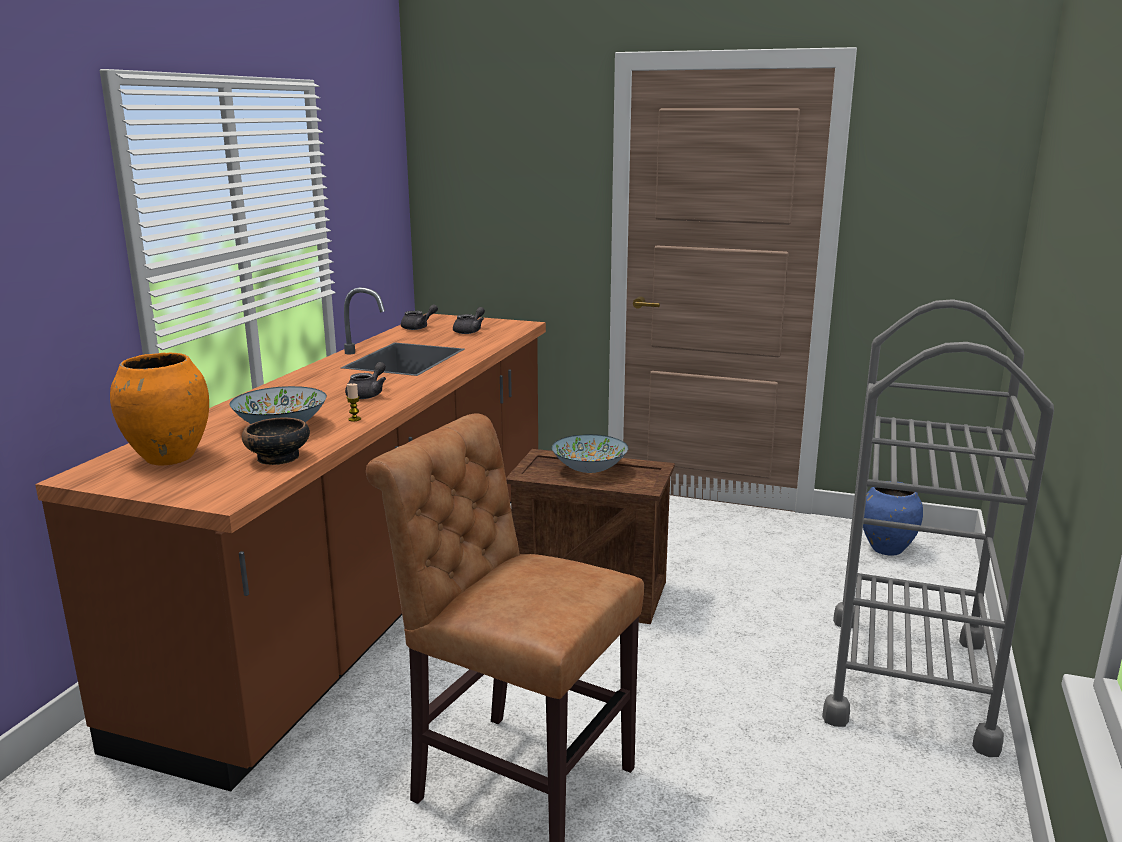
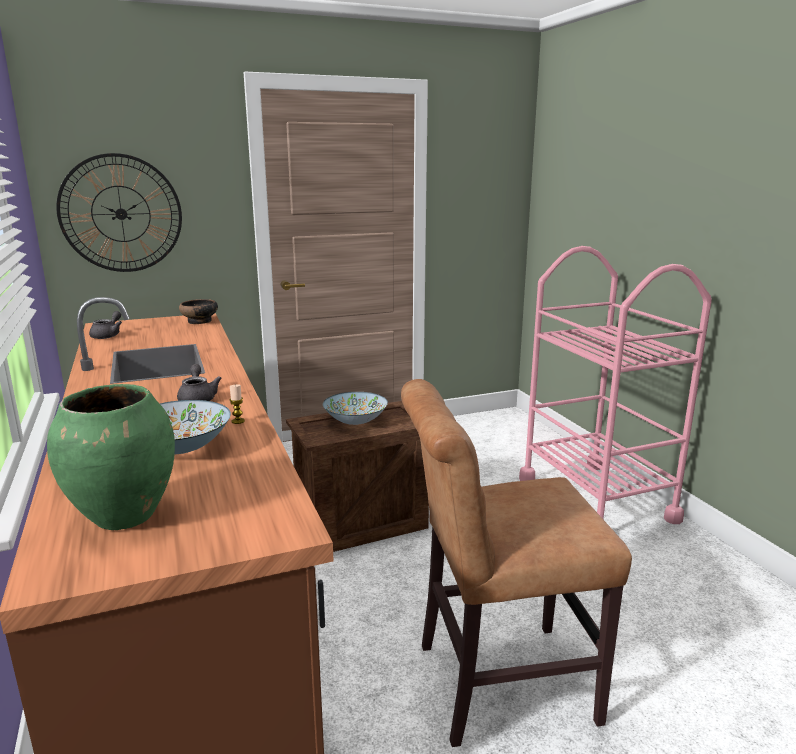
camera: 40 degrees left, 0 degrees up
(169, 458) = (125, 516): orange vase -> green vase
(278, 458) = (249, 475): bowl -> bowl (200, 321)
(470, 331) = (166, 330): grey teapot -> none
(480, 206) = (121, 214): none -> wall clock
(886, 549) = (488, 429): blue vase -> none
(908, 679) = (596, 499): grey cart -> pink cart

